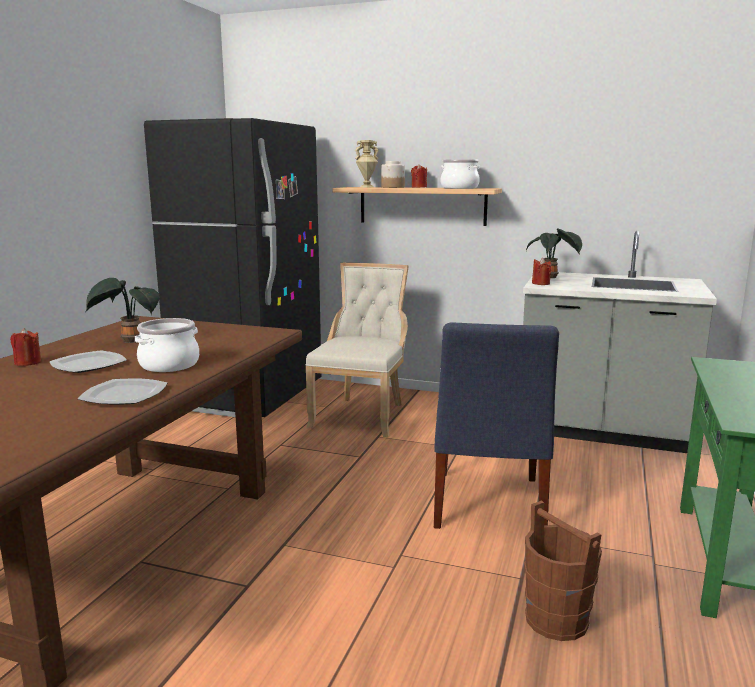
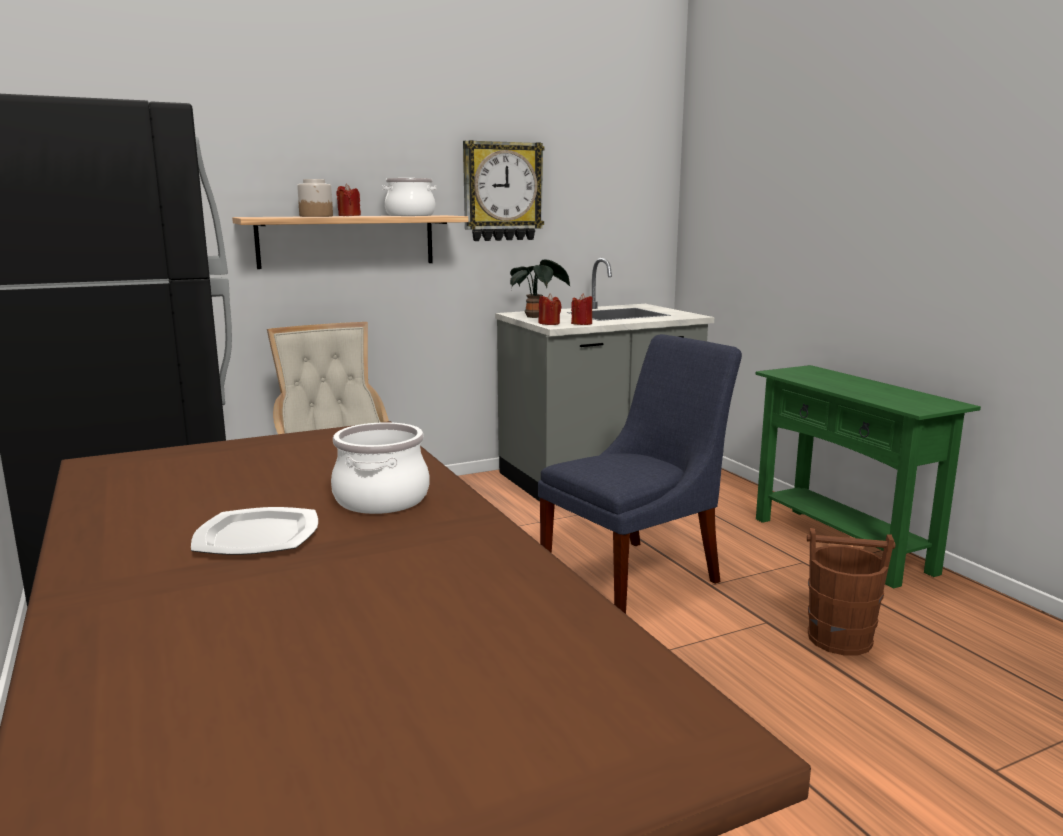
camera: 45 degrees left, 0 degrees up
(28, 362) = (130, 568): red candle -> red candle (582, 324)
(123, 395) = (461, 548): plate -> none
(129, 342) = (202, 492): potted plant -> none
(366, 187) = (273, 216): beige vase -> none
(487, 505) = (636, 576): blue chair -> blue chair turned 90 degrees counterclockwise
(553, 169) = (502, 191): none -> wall clock

